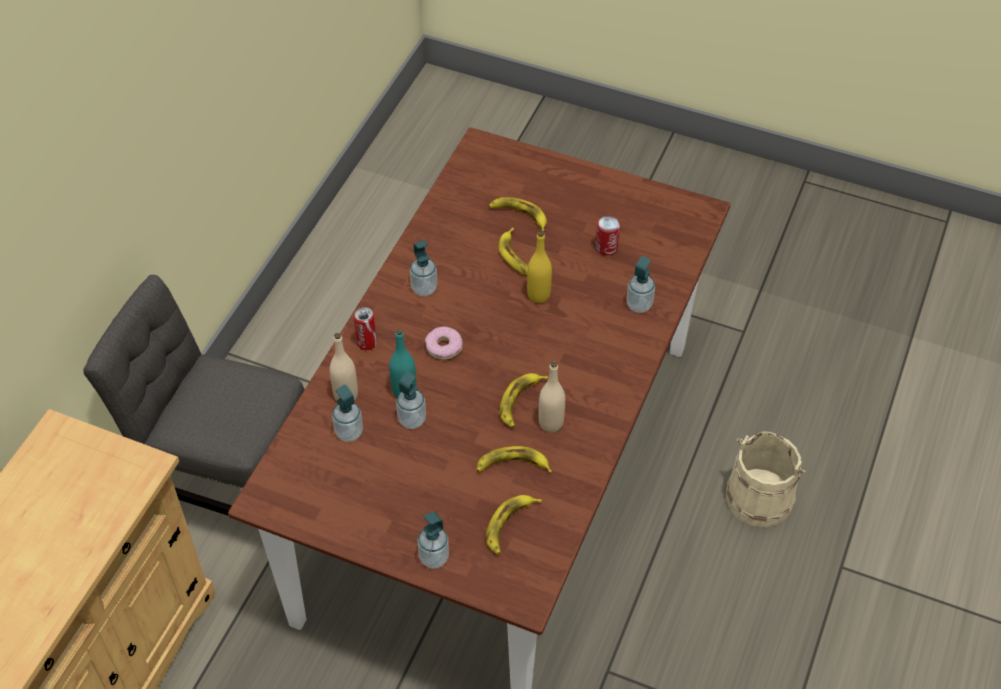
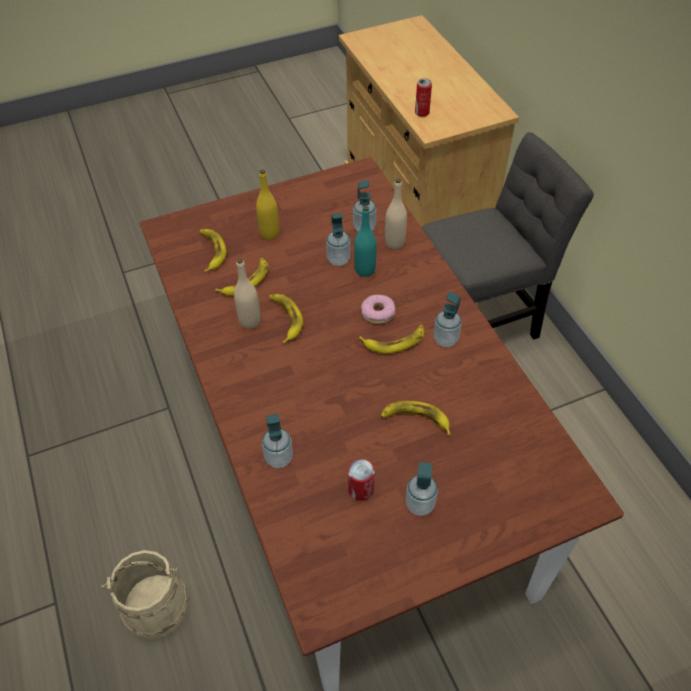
camera: 135 degrees right, 0 degrees up
(367, 343) = (427, 277): can -> can (422, 113)
(434, 558) = (236, 210): soap dispenser -> soap dispenser (420, 504)
(519, 215) = (463, 457): banana -> banana (394, 341)
(538, 295) = (363, 401): yellow bottle -> yellow bottle (269, 233)

